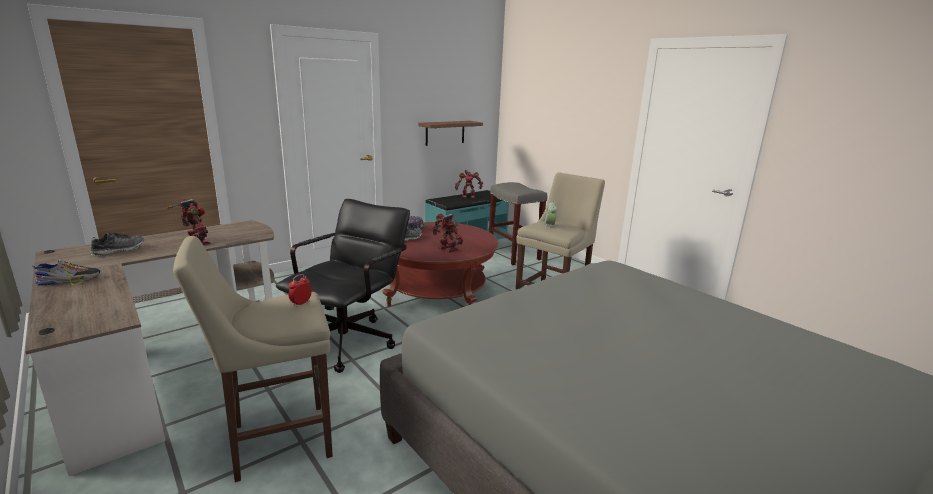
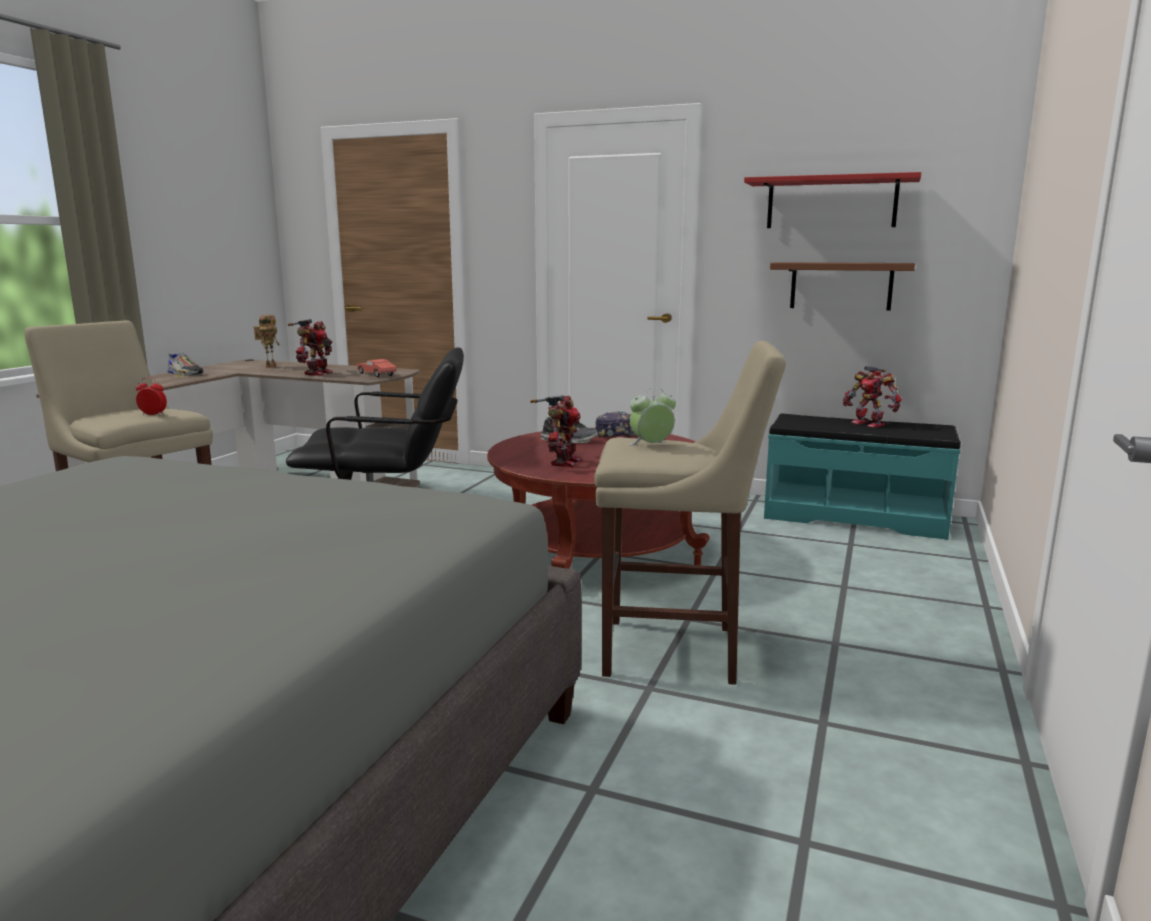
camera: 60 degrees right, 5 degrees down
(119, 250) = (270, 367): shoe -> toy robot
(248, 231) = (377, 375): none -> red toy car
(439, 92) = (831, 203): none -> red shelf
(513, 254) = (872, 563): grey stool -> none

